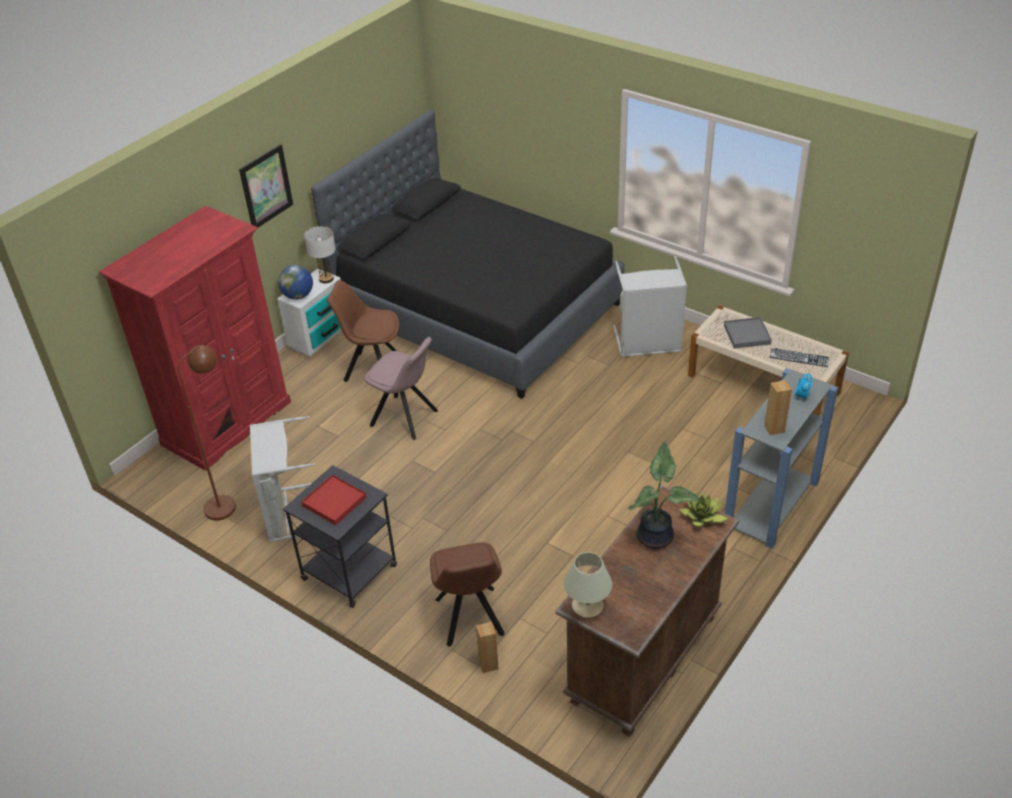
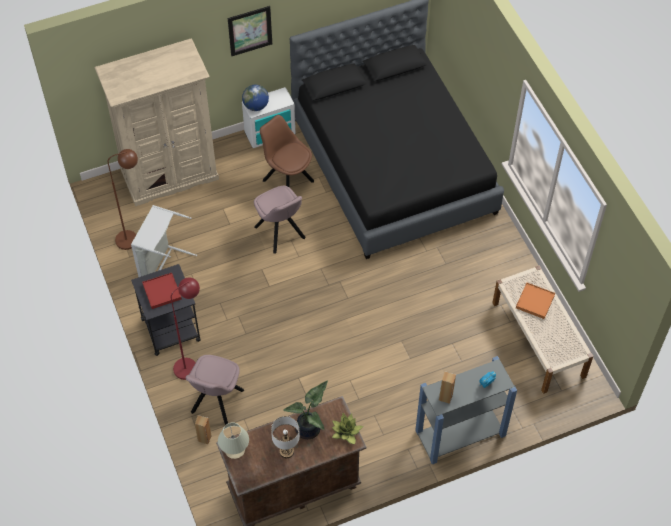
camera: 30 degrees right, 15 degrees up
(227, 423) = (170, 175): red wardrobe -> beige wardrobe
(326, 279) = (283, 100): table lamp -> table lamp (286, 451)
(406, 595) = (191, 365): none -> red floor lamp
(470, 617) = (216, 401): brown chair -> pink chair
(648, 344) = (487, 261): grey laundry basket -> none
(746, 334) = (535, 301): grey tray -> orange tray
(799, 357) = (553, 341): keyboard -> none

